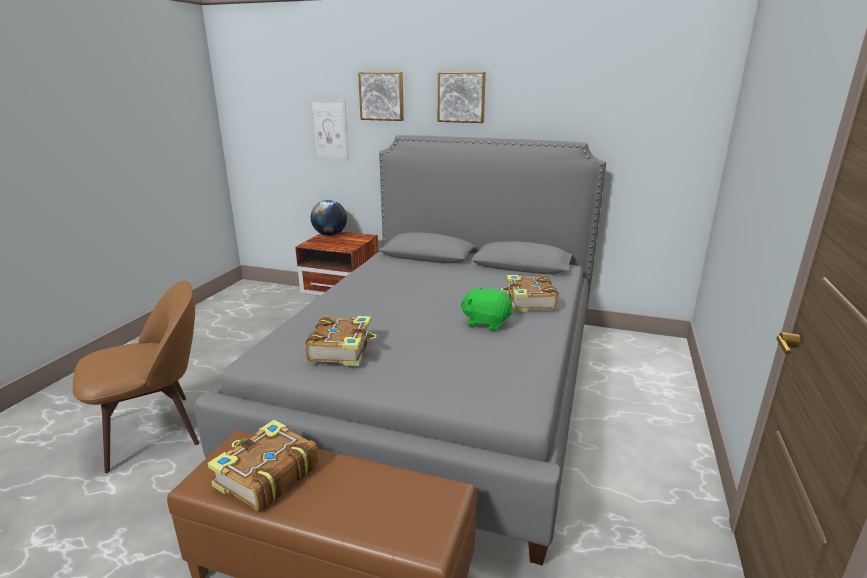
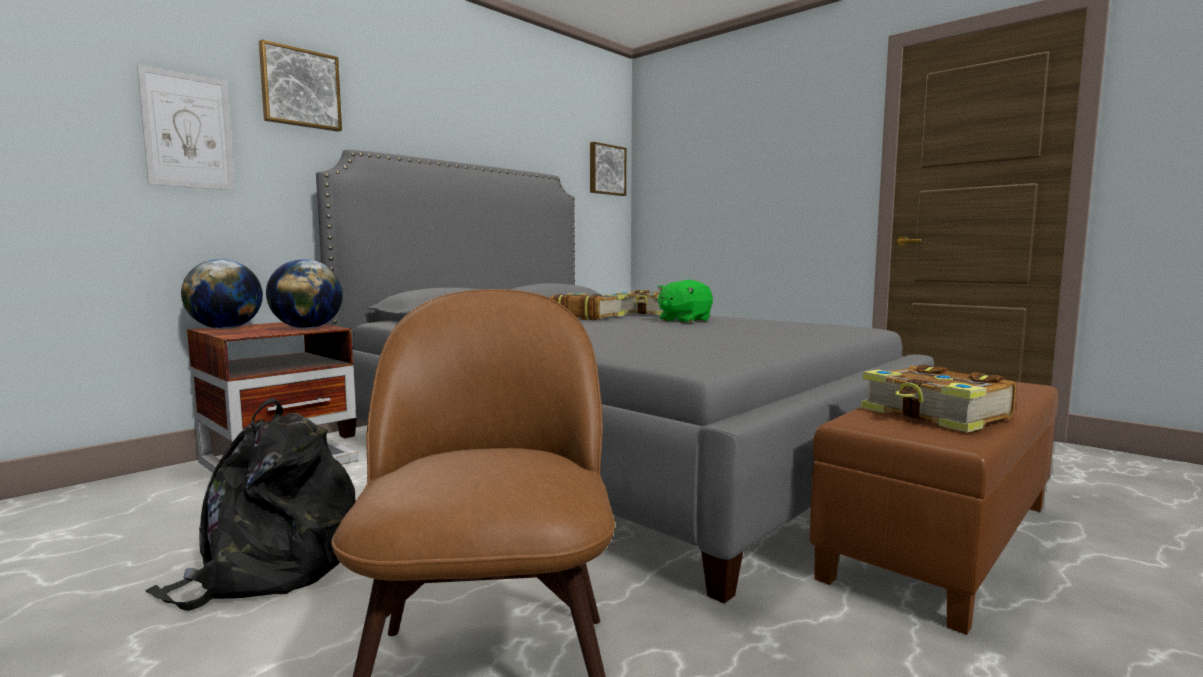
camera: 65 degrees left, 15 degrees down
(230, 354) = (270, 568): none -> black backpack
(342, 349) = (711, 339): book -> book (586, 317)
(343, 246) = (307, 328): none -> globe
(461, 97) = (419, 110): picture -> picture (606, 170)

